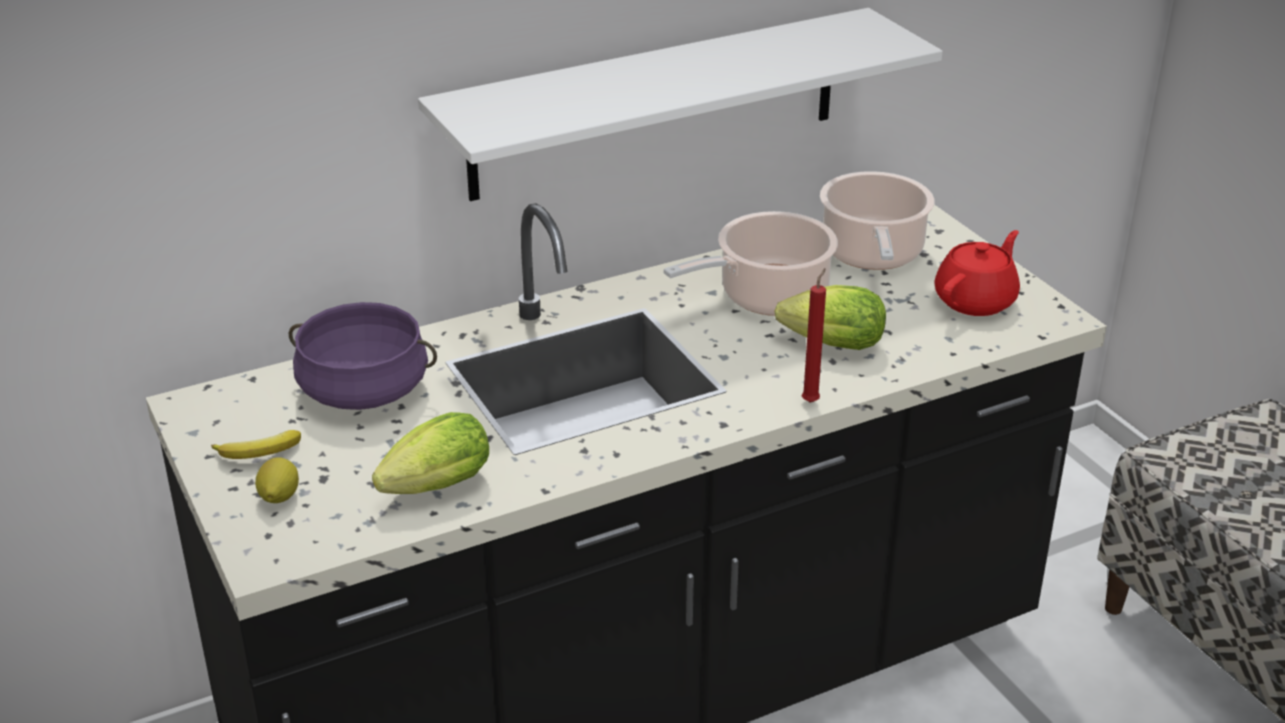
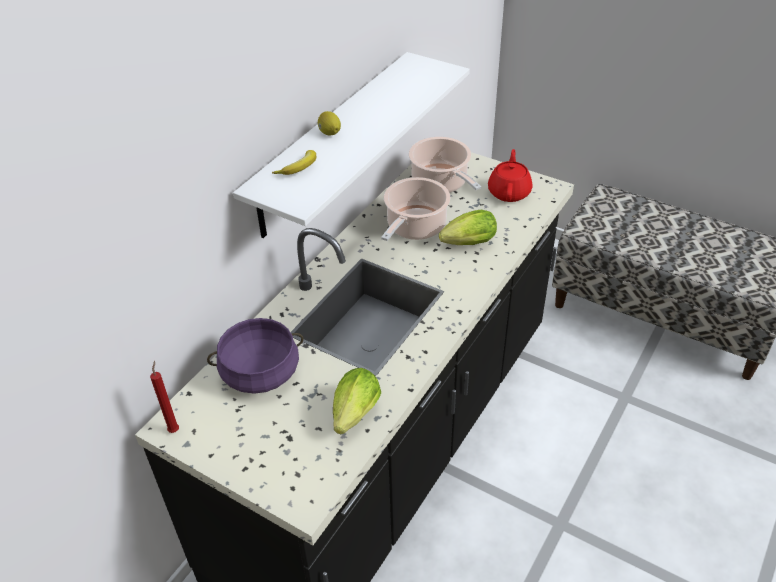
camera: 30 degrees left, 10 degrees up
(259, 454) = (239, 439): banana -> banana (299, 168)
(278, 498) = (276, 462): lemon -> lemon (330, 133)
(811, 401) = (487, 279): red candle -> red candle (174, 429)

